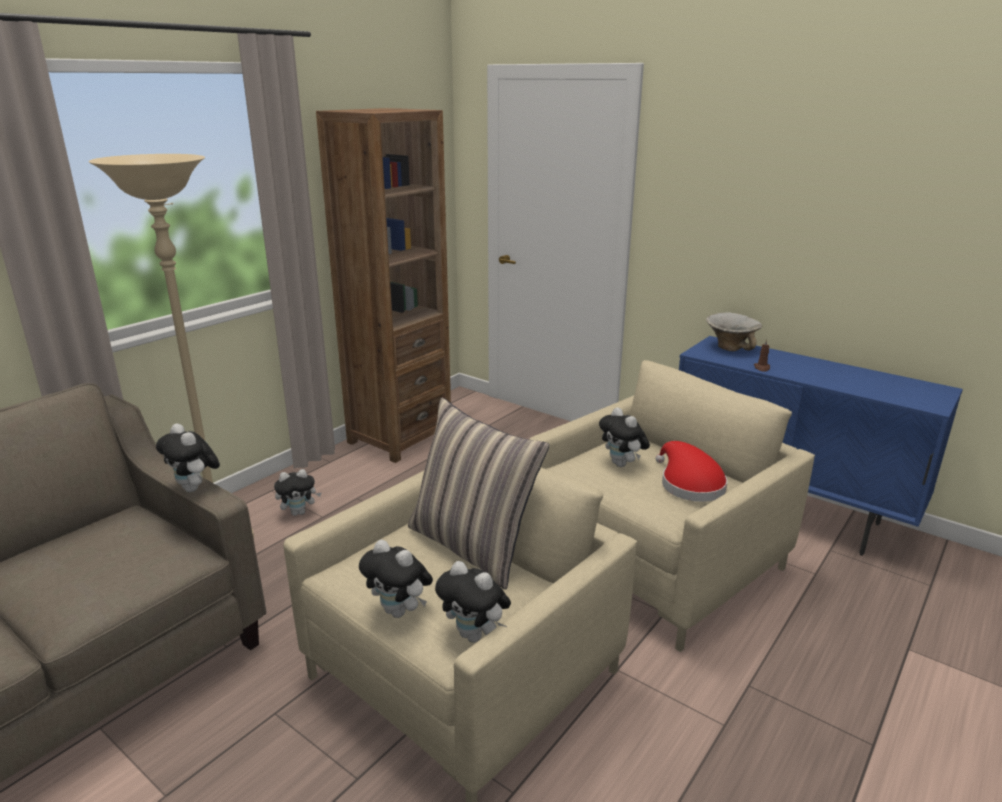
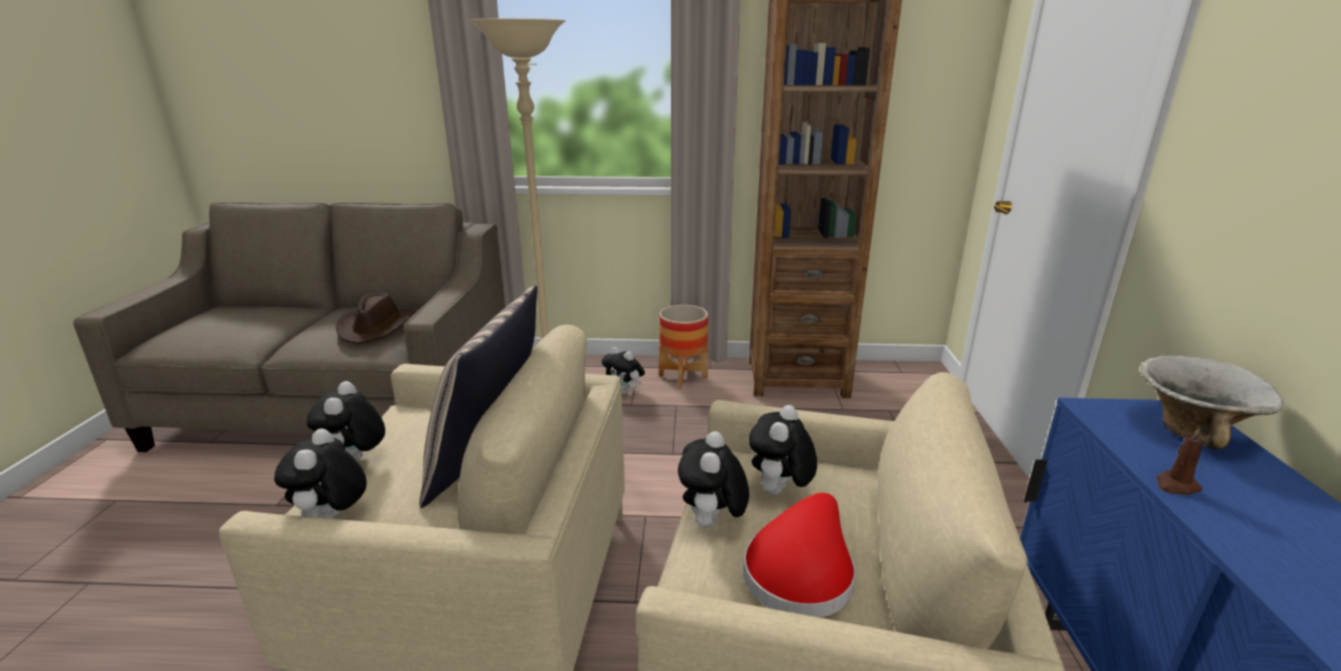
camera: 55 degrees right, 0 degrees up
(120, 551) = (377, 327): none -> brown hat
(195, 489) = (435, 304): plush toy -> plush toy (712, 524)
(321, 477) = (683, 376): none -> planter

